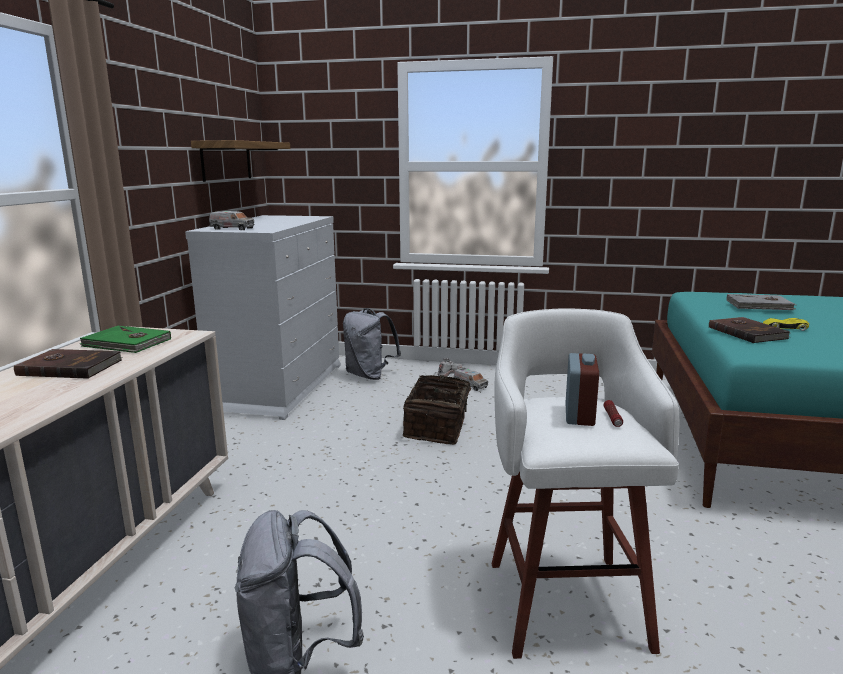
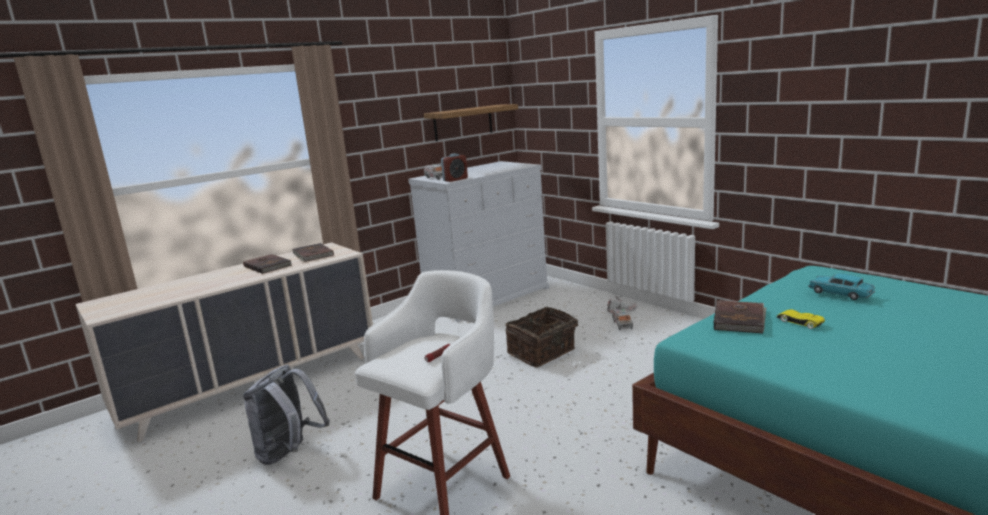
camera: 40 degrees right, 0 degrees up
(126, 343) = (312, 255): green book -> brown book
(369, 375) = (558, 300): grey backpack -> none
(579, 415) = (426, 349): alarm clock -> alarm clock (455, 179)
(759, 305) = (840, 294): grey book -> turquoise toy car

